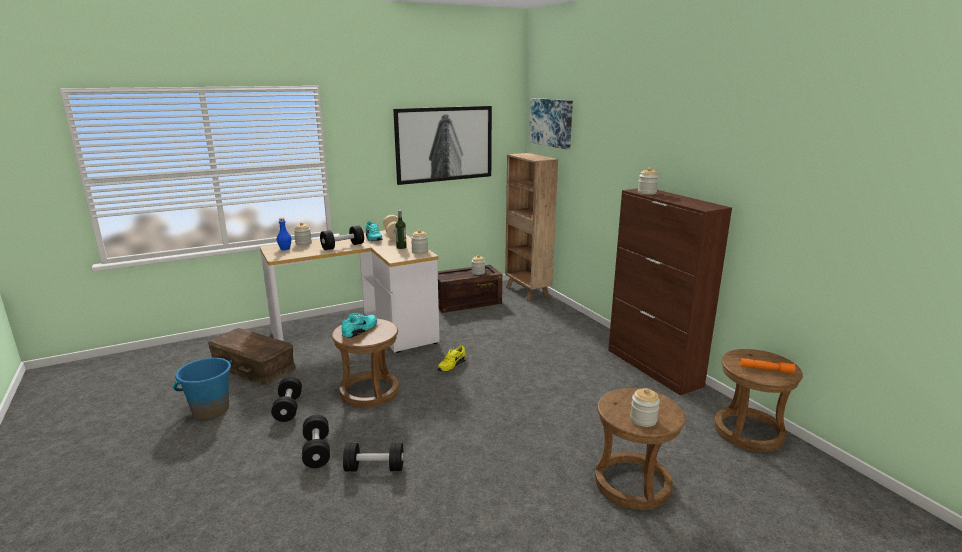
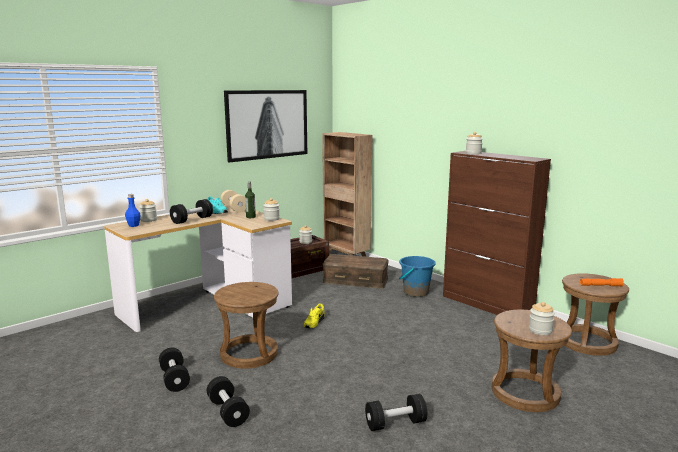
camera: 15 degrees left, 5 degrees down
(210, 409) = (89, 392): blue bucket -> blue bucket (415, 292)
(254, 366) = (114, 347): brown storage box -> brown storage box (355, 280)
(360, 330) = (241, 292): turquoise shoe -> none
(374, 468) = (294, 417): black dumbbell -> black dumbbell (395, 423)
(551, 122) = (362, 103): picture -> none

